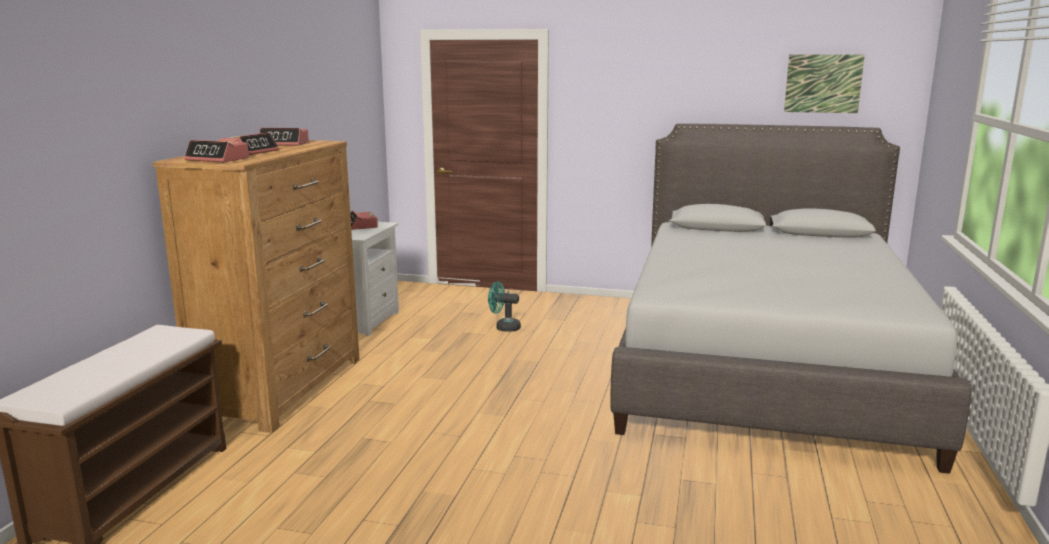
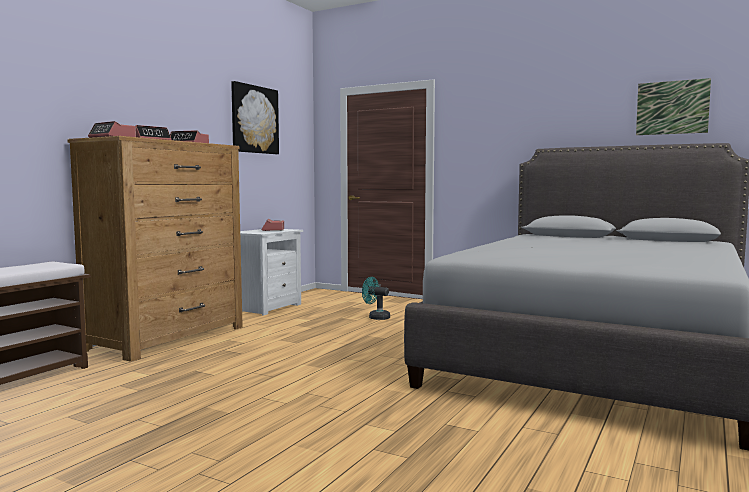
camera: 15 degrees right, 10 degrees down
(327, 84) = (254, 119): none -> picture

